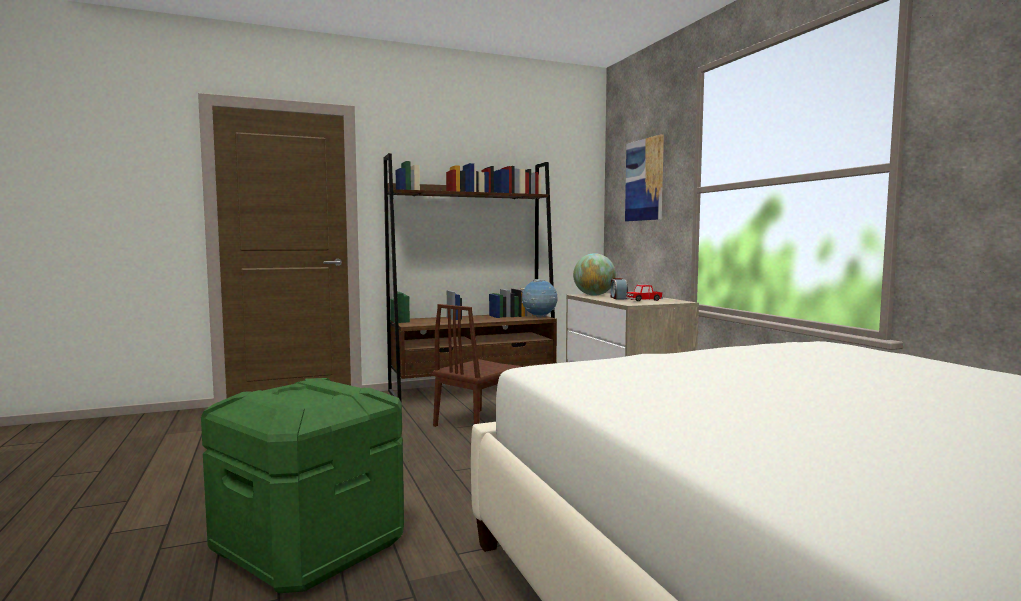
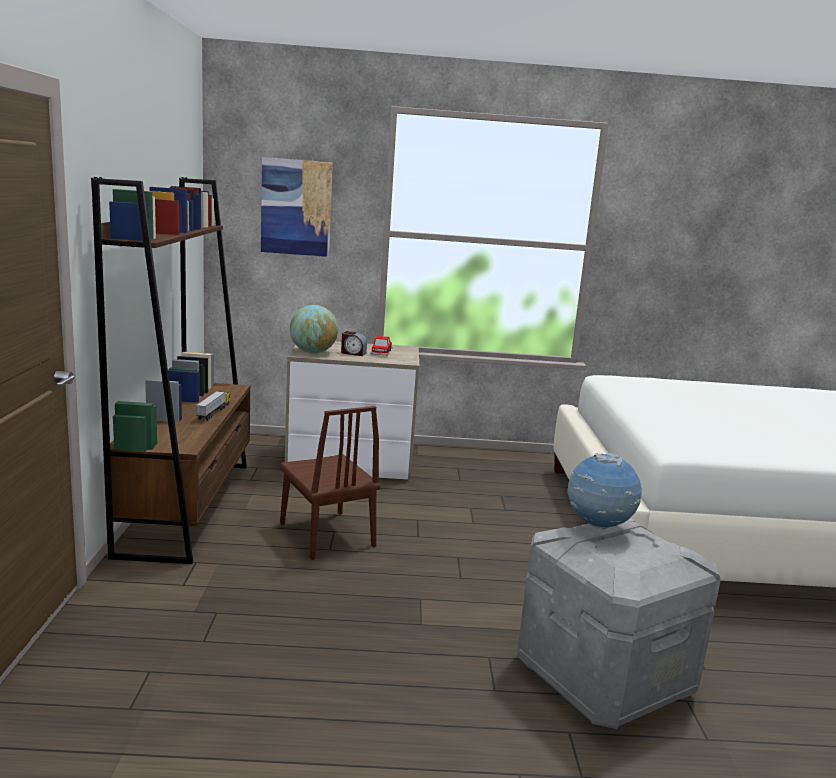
camera: 70 degrees left, 10 degrees up
(311, 547) = (603, 676): green storage box -> grey storage box
(482, 320) = (213, 412): none -> toy truck
(539, 317) = (232, 388): globe -> globe (598, 527)

